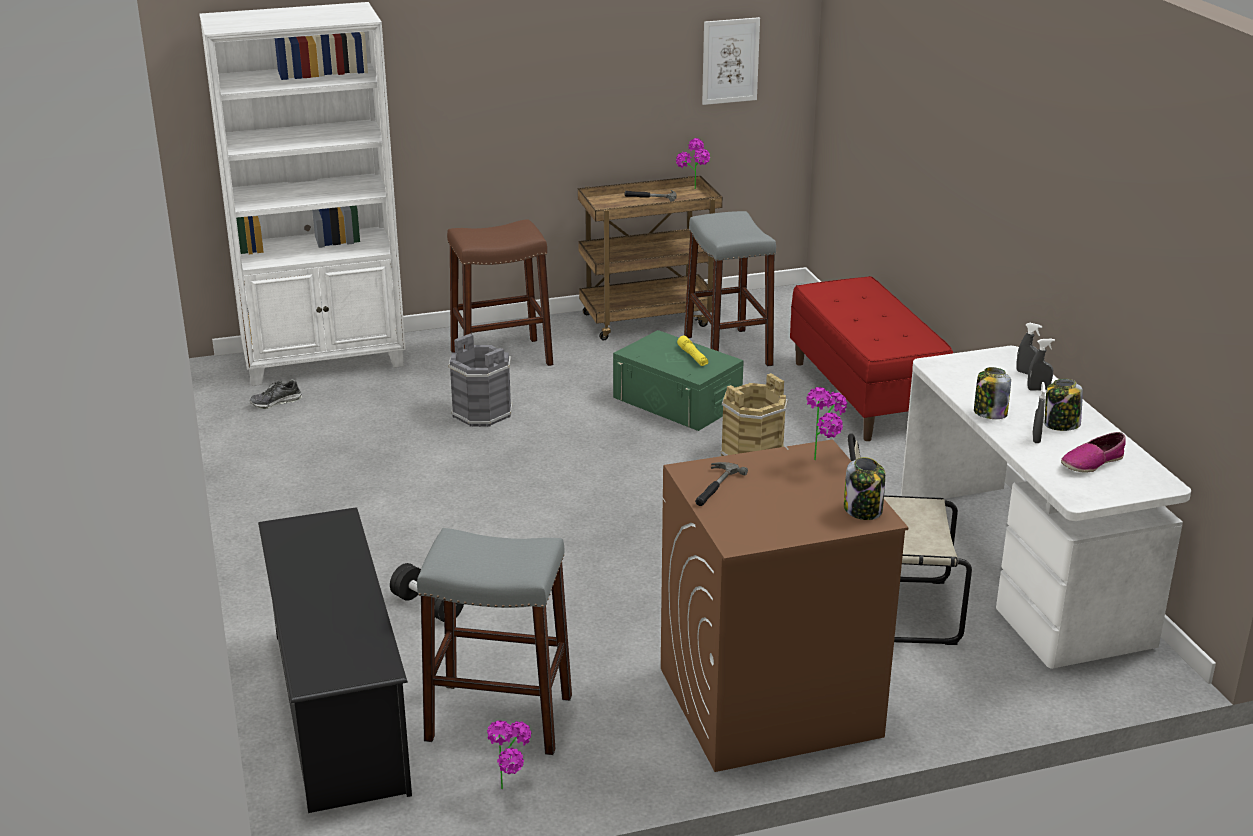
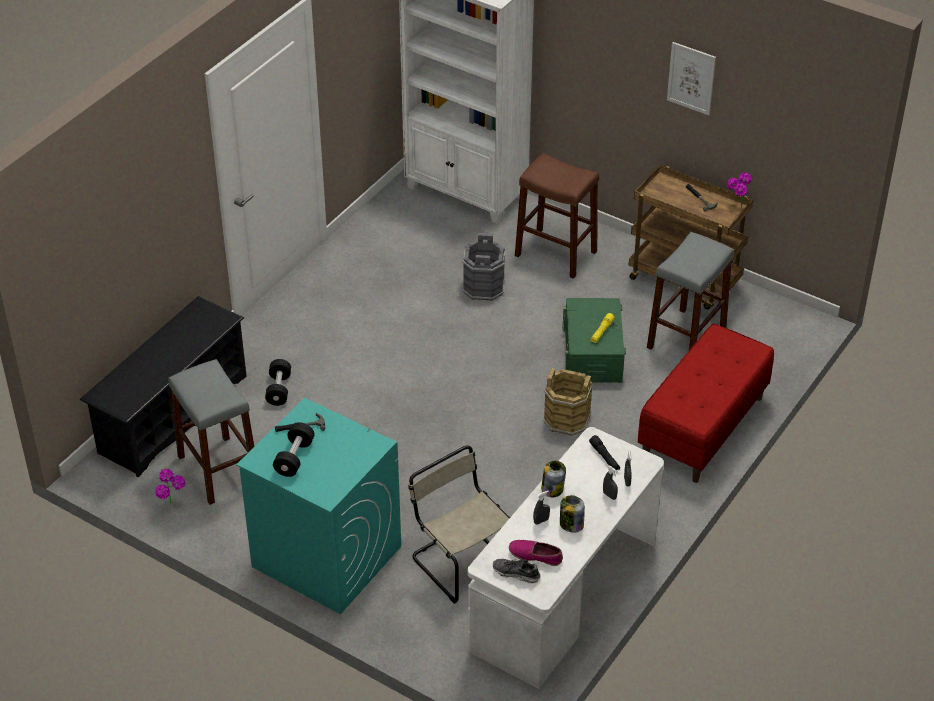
camera: 50 degrees right, 15 degrees up
(276, 402) = (401, 208): shoe -> shoe (516, 573)
(730, 61) = (791, 129): picture -> picture (691, 78)
(768, 703) = (325, 556): brown washing machine -> turquoise washing machine
(771, 512) = (294, 458): none -> black dumbbell
(825, 460) = (369, 450): potted plant -> none
(863, 510) = (330, 488): jar -> none
(973, 370) = (604, 457): none -> black flashlight

